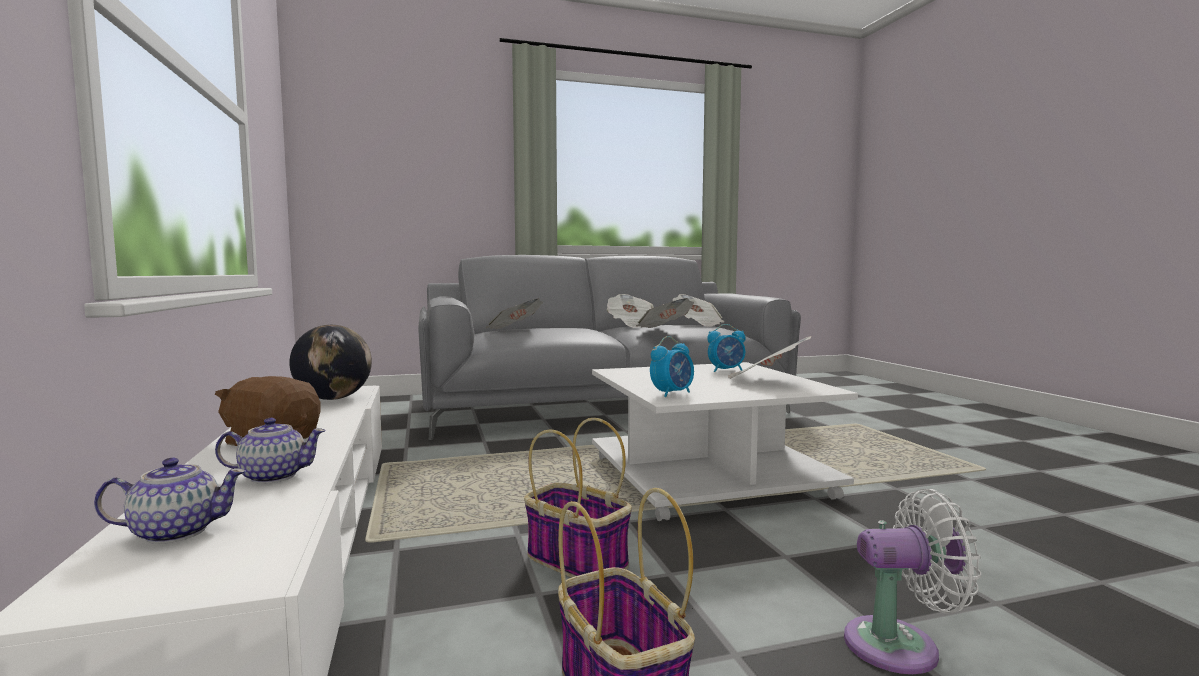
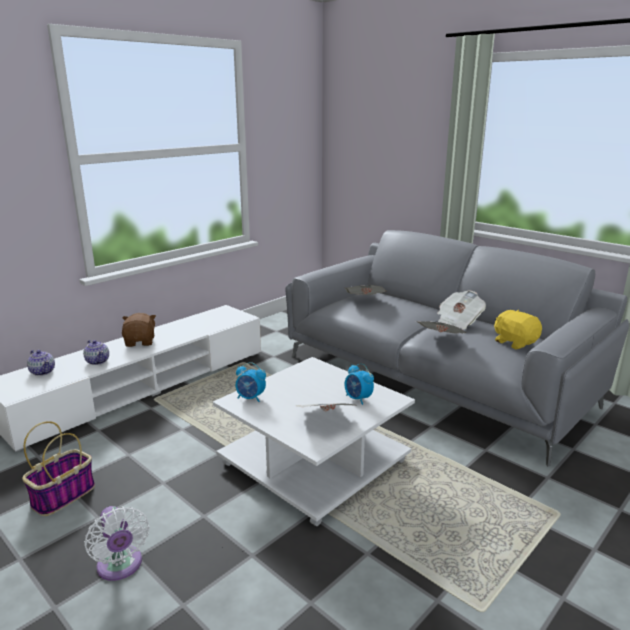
camera: 60 degrees right, 15 degrees up
(333, 398) = (219, 321): globe -> none
(575, 560) = (163, 453): basket -> none
(698, 324) = (515, 342): newspaper -> yellow plush toy

